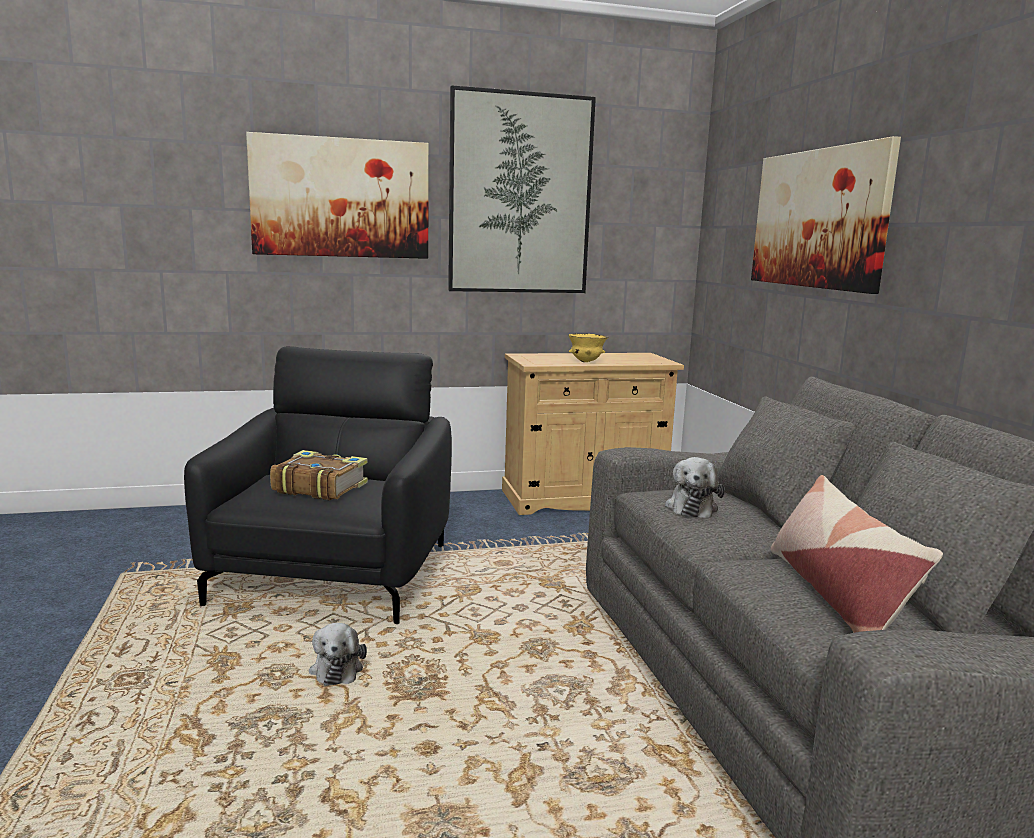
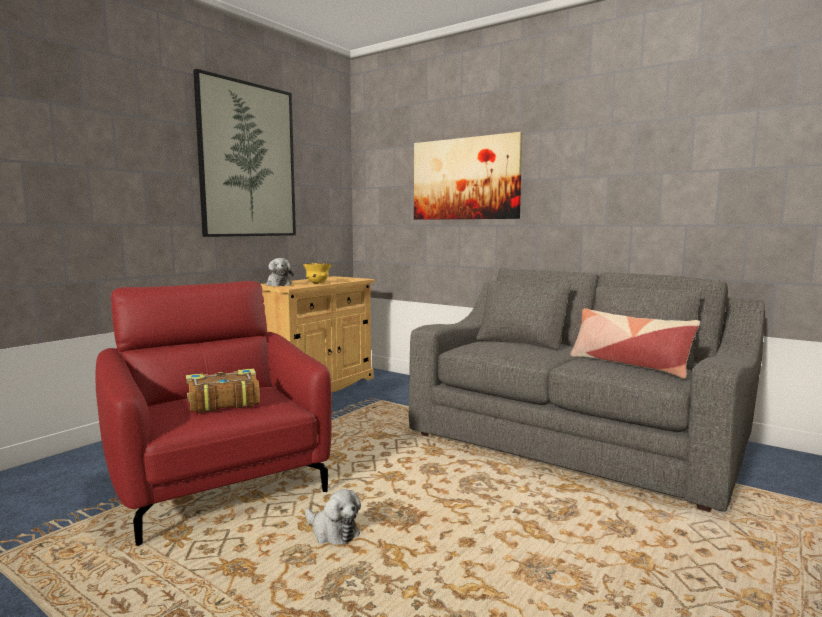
camera: 40 degrees left, 5 degrees down
(333, 574) = (218, 482): black armchair -> red armchair
(341, 198) = (108, 154): picture -> none
(691, 507) = (499, 348): plush toy -> plush toy (278, 284)

